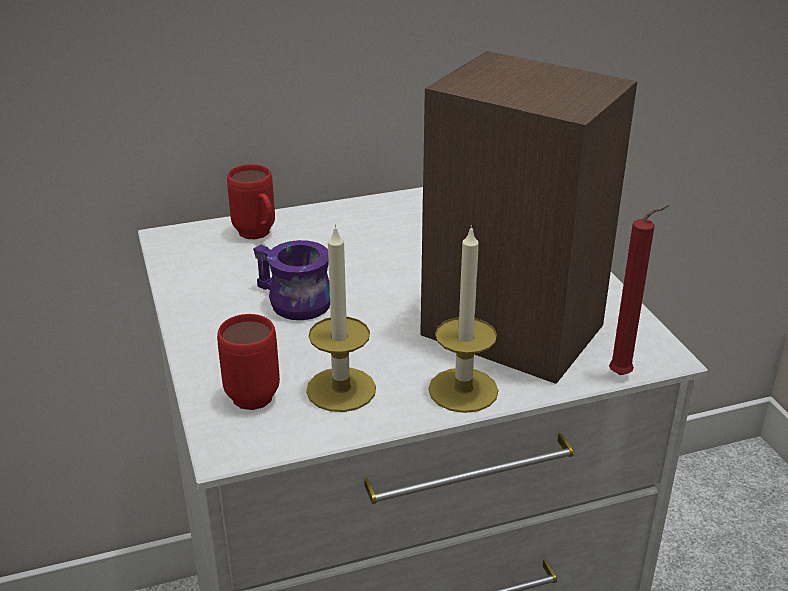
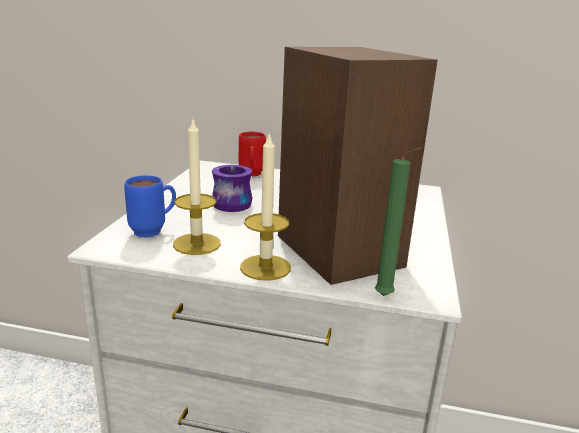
camera: 30 degrees right, 10 degrees down
(258, 391) = (154, 230): red mug -> blue mug
(624, 375) = (386, 297): red candle -> green candle

